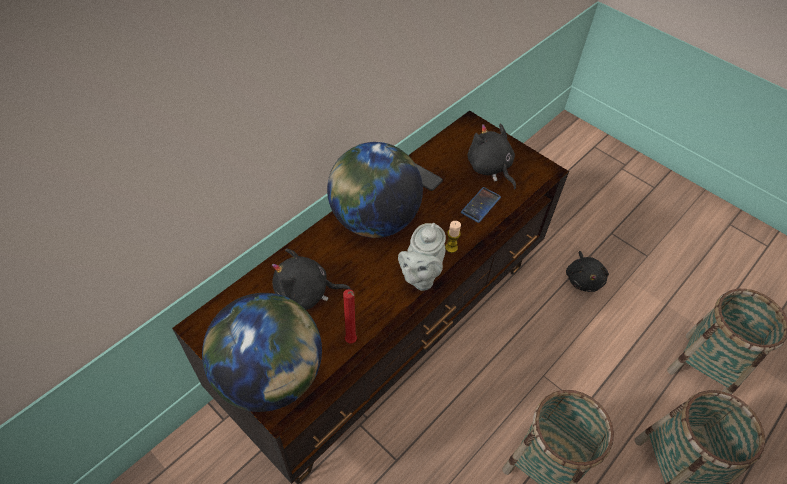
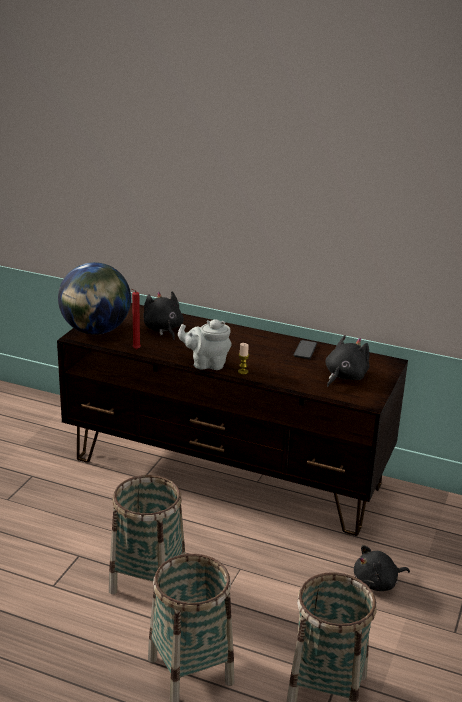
camera: 70 degrees right, 25 degrees down
(374, 220) = (244, 340): globe -> none
(480, 205) = (298, 378): phone -> none

